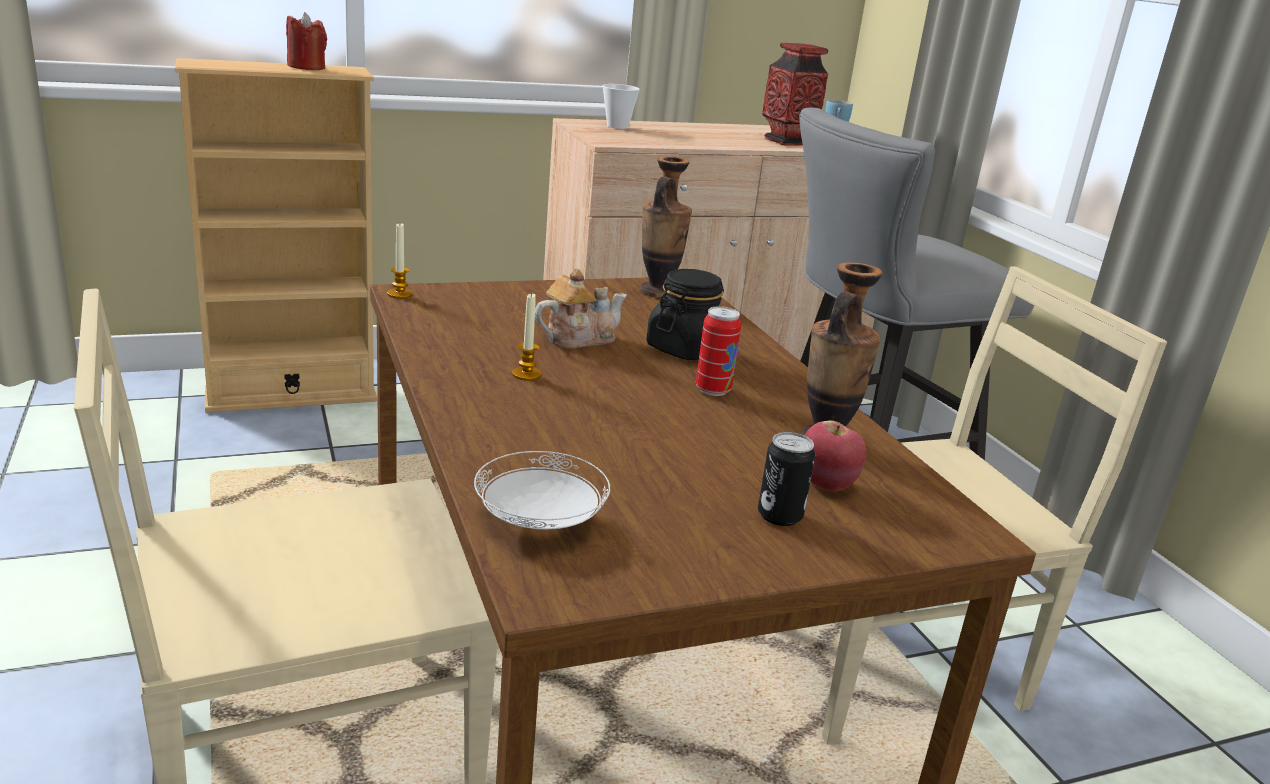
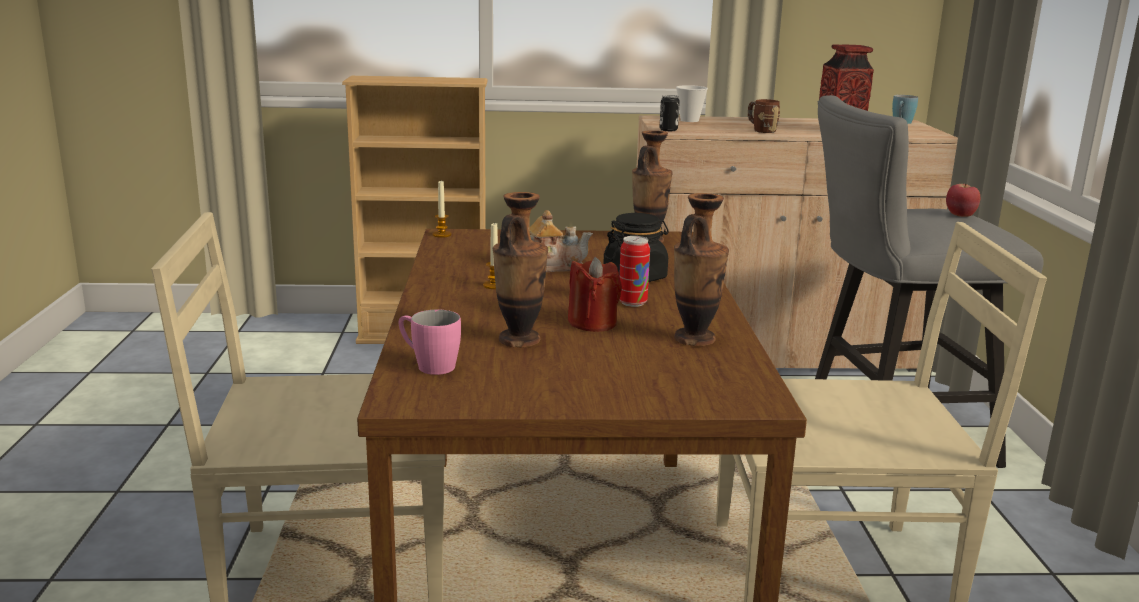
camera: 20 degrees right, 5 degrees down
(306, 67) = (439, 79): red candle -> red candle (592, 323)
(539, 522) = (428, 365): white plate -> pink mug
(624, 464) = (519, 340): none -> vase
(707, 141) = (761, 130): none -> brown mug
(779, 516) = (610, 378): can -> can (668, 130)
(826, 484) = (668, 364): apple -> apple (960, 215)

